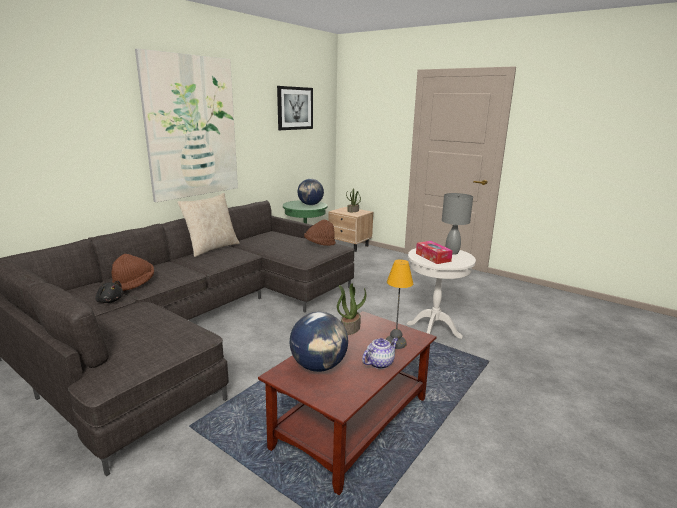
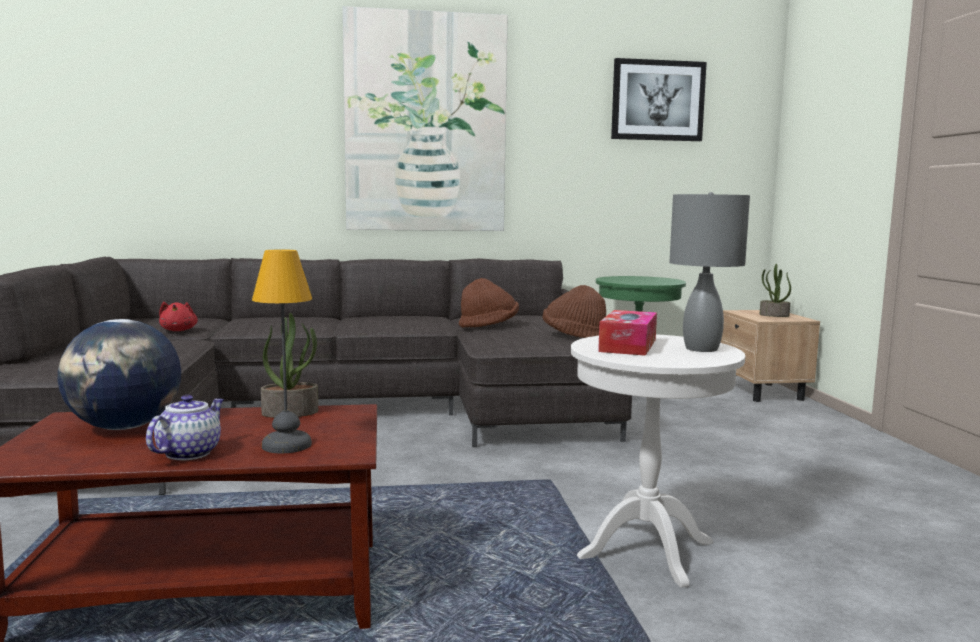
camera: 45 degrees right, 10 degrees down
(110, 301) = (179, 330): black plush toy -> red plush toy
(134, 284) = (238, 325): brown hat -> brown hat (488, 326)
(212, 248) = (413, 315): beige pillow -> none
(310, 205) = (648, 280): globe -> none
(380, 363) = (189, 453): teapot -> teapot turned 75 degrees counterclockwise

